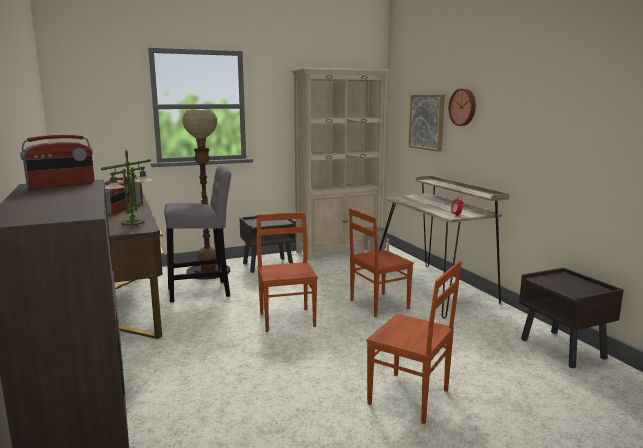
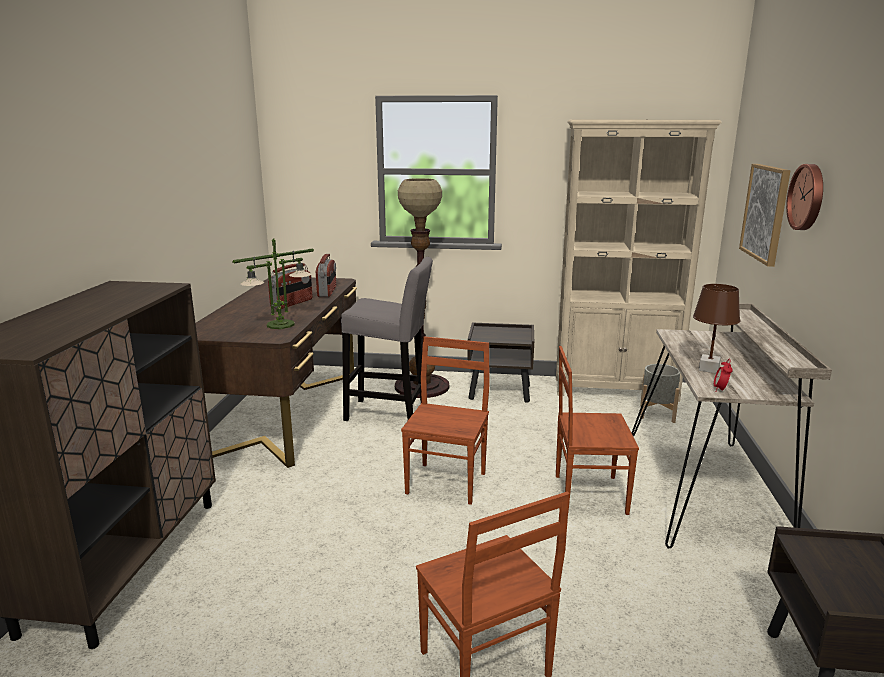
camera: 30 degrees right, 5 degrees up
(62, 185) = (132, 289): radio -> none
(437, 209) = (708, 368): none -> brown table lamp

